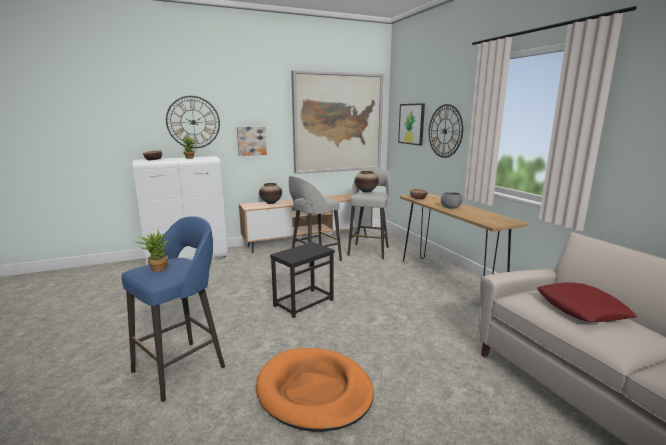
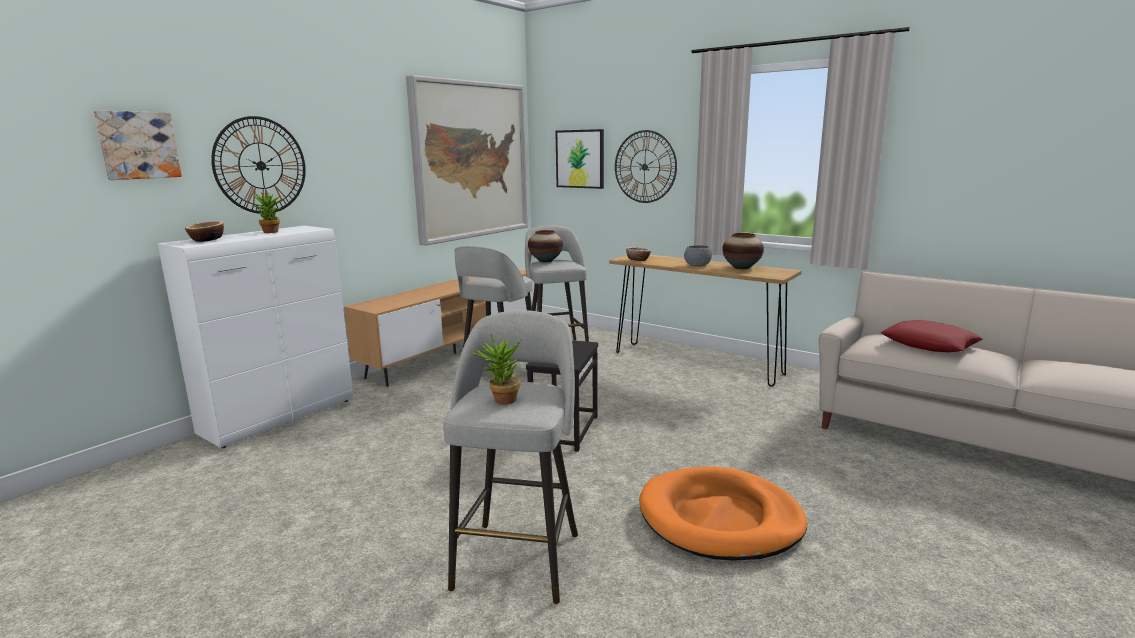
camera: 30 degrees left, 0 degrees up
(181, 368) = (519, 558): blue stool -> grey stool
(251, 140) = (355, 195): picture -> picture (138, 145)
(271, 203) = (398, 297): vase -> vase (741, 267)

